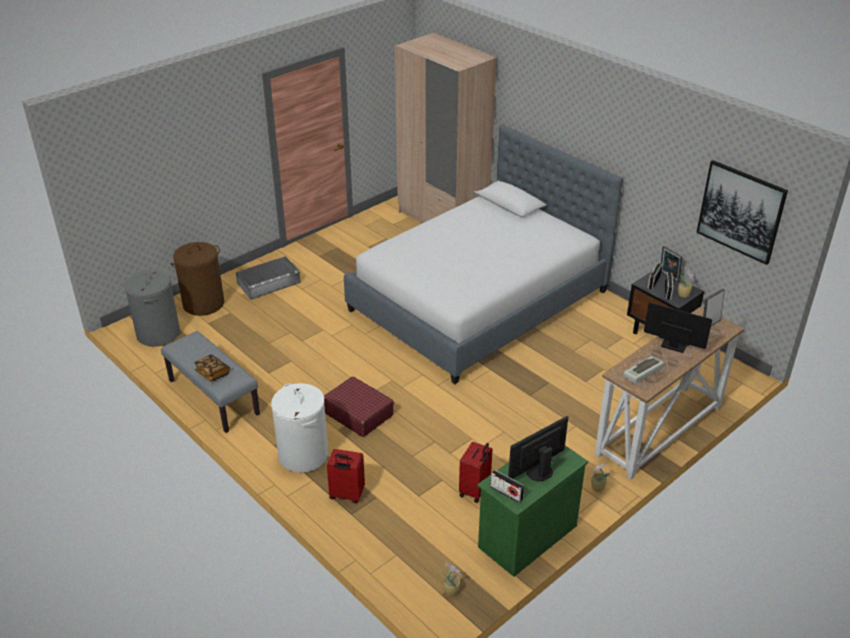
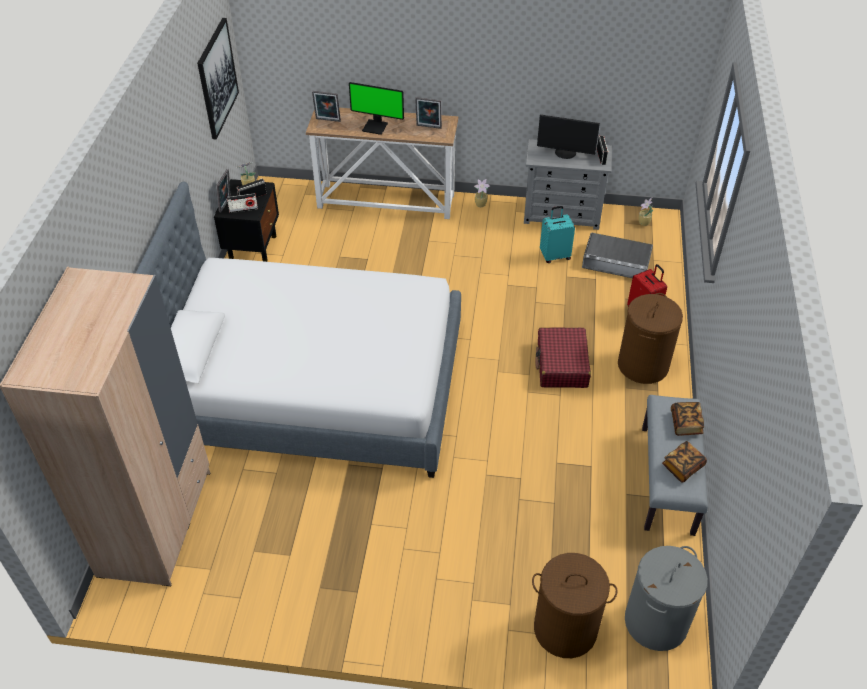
camera: 130 degrees left, 10 degrees up
(192, 350) = (682, 467): none -> book
(268, 283) = (461, 596): grey storage box -> grey storage box (616, 261)
(303, 455) = (642, 365): white laundry basket -> brown laundry basket
(475, 490) = (555, 255): red suitcase -> turquoise suitcase
(527, 536) = (562, 214): green dresser -> grey dresser
(643, 373) = (428, 127): keyboard -> picture frame
(674, 344) = (376, 126): monitor -> monitor turned 60 degrees counterclockwise

